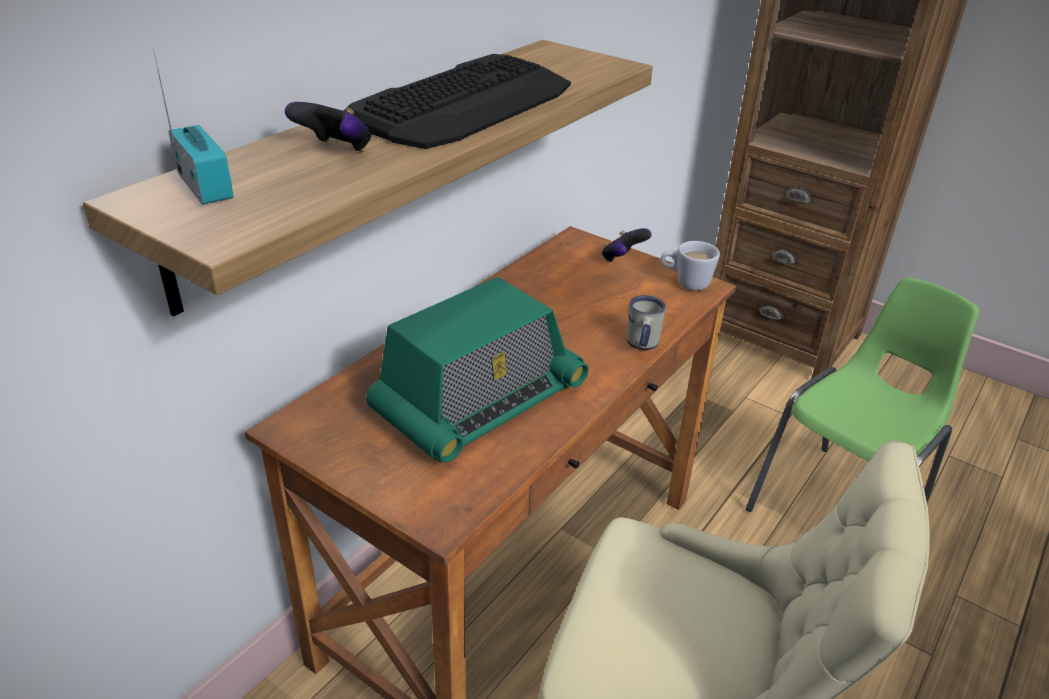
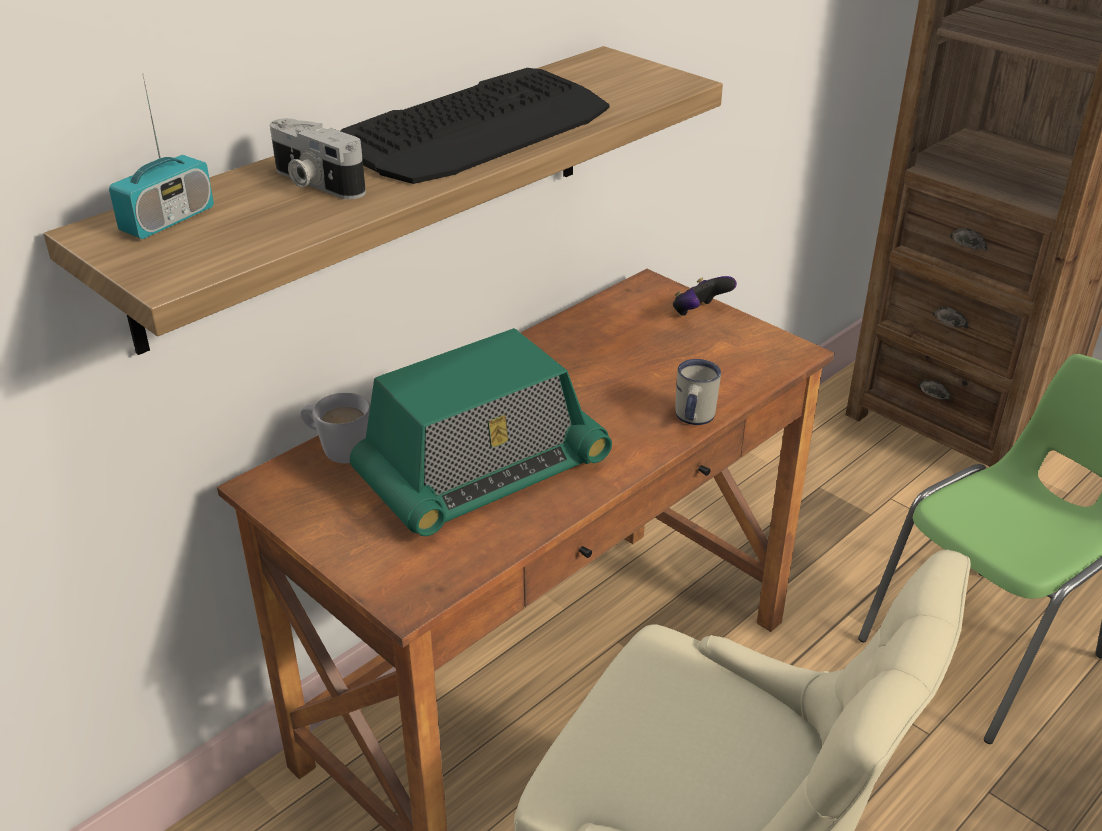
camera: 10 degrees right, 0 degrees up
(205, 187) = (168, 220): radio -> radio turned 60 degrees clockwise
(335, 151) = (315, 183): game controller -> camera
(685, 283) = (770, 346): white mug -> white mug (338, 450)

